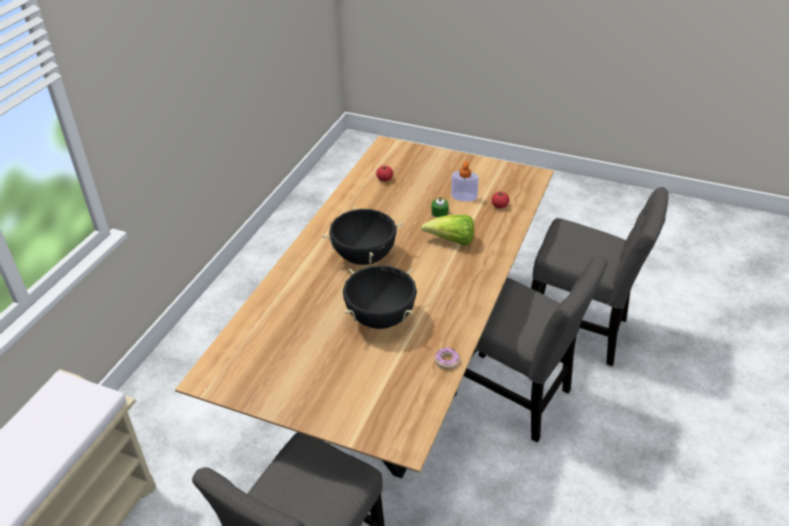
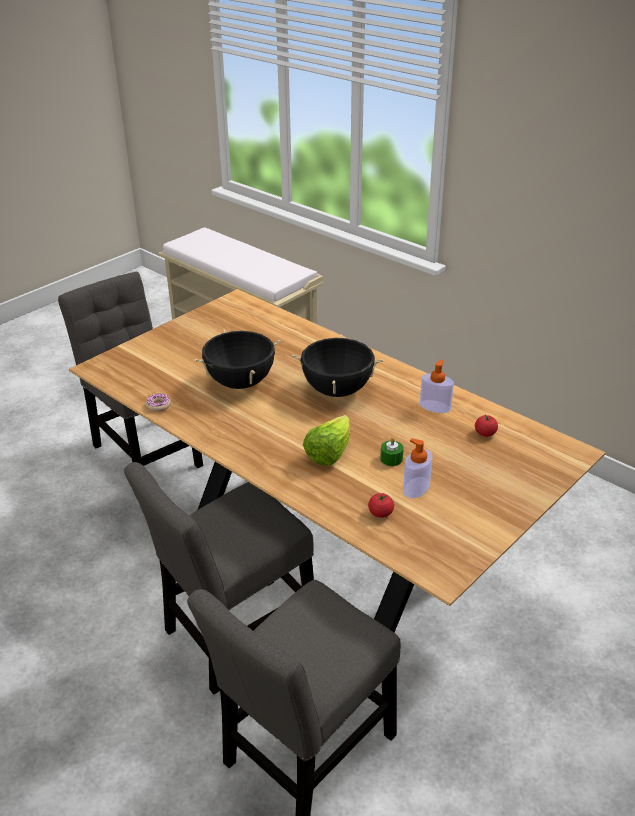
camera: 110 degrees right, 5 degrees down
(362, 205) = (435, 406): none -> soap dispenser

